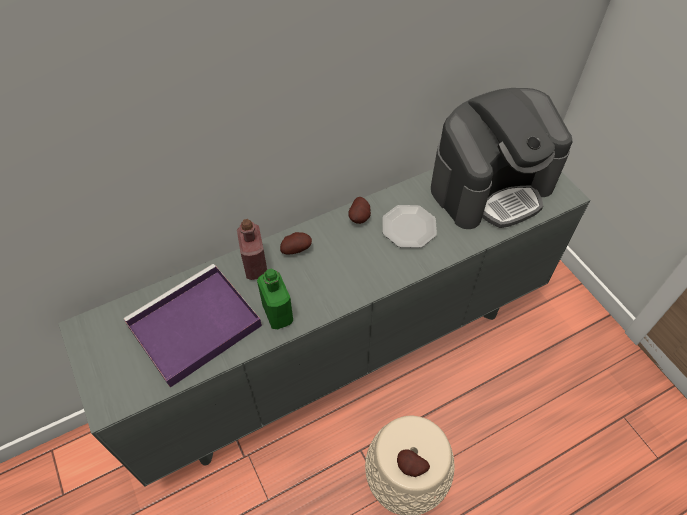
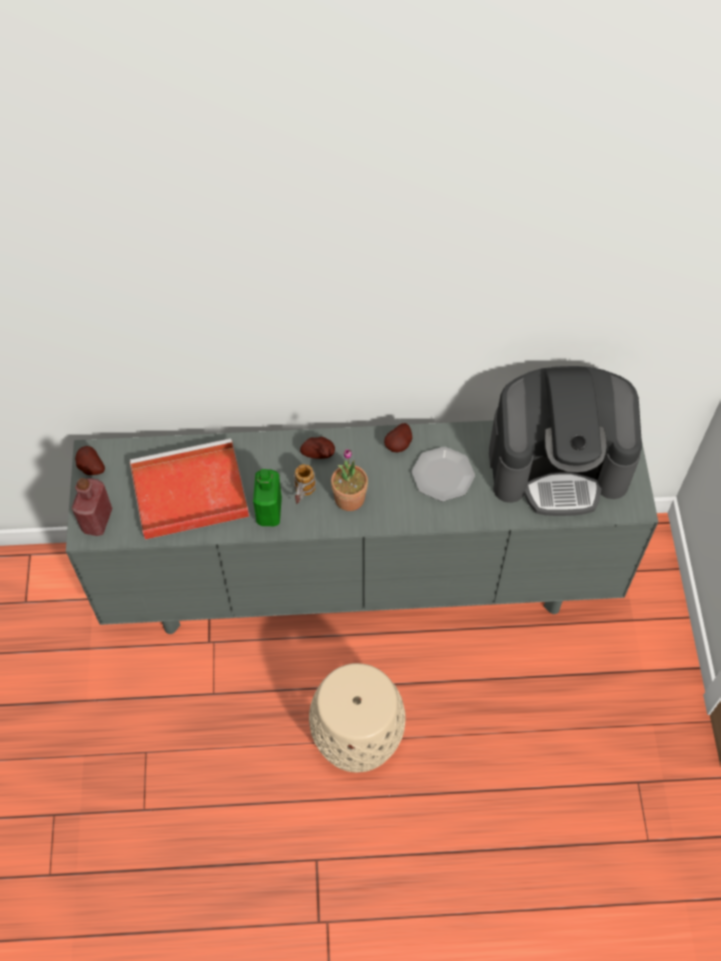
camera: 25 degrees right, 5 degrees up
(193, 328) = (187, 493): purple tray -> red tray
(255, 266) = (271, 456): red bottle -> red bottle (97, 520)
(301, 288) = (303, 495): none -> mug
(342, 275) = (349, 498): none -> potted plant
(410, 468) = (345, 713): potato -> potato (90, 468)

